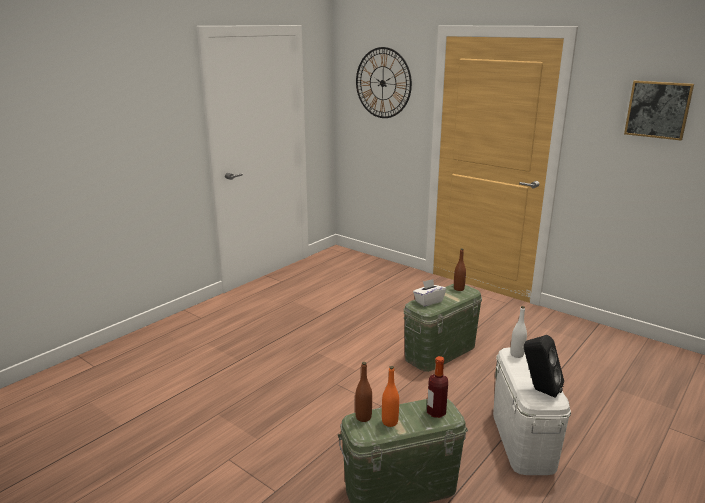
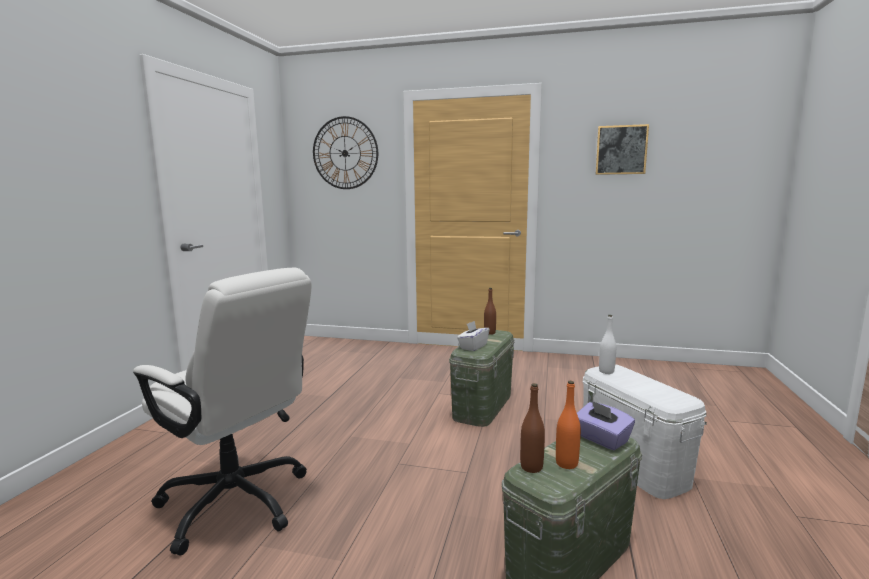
camera: 25 degrees left, 10 degrees down
(219, 384) = (239, 505): none -> white office chair
(436, 412) = (601, 439): bottle -> purple tissue box
(539, 390) = (665, 395): black speaker -> none

